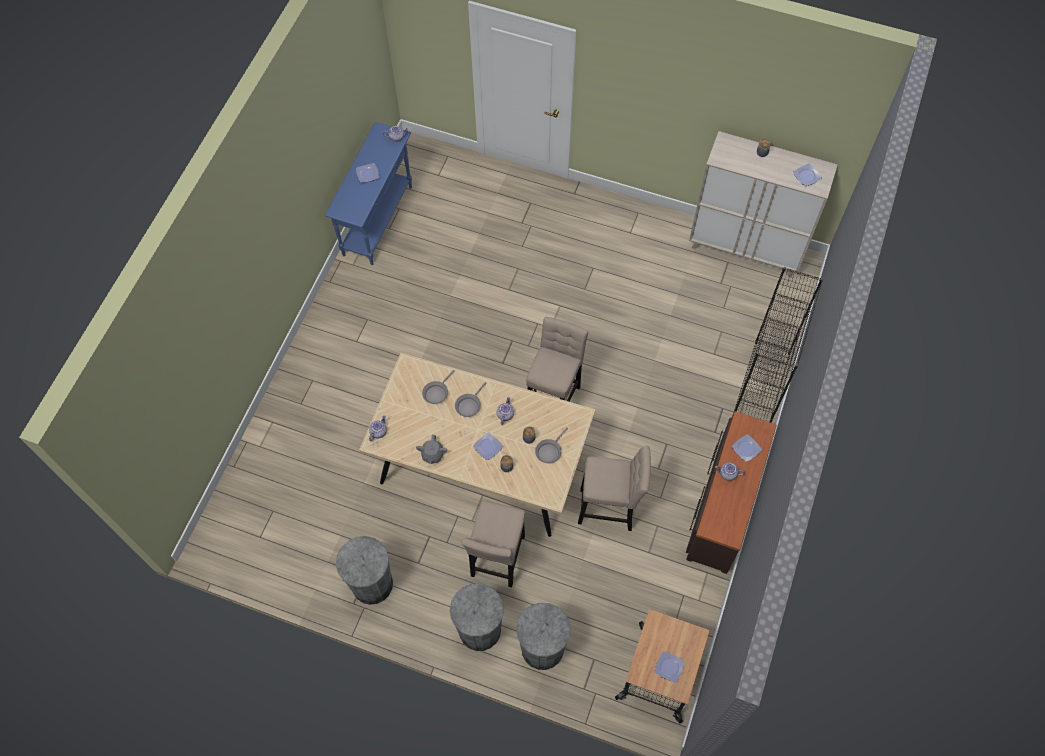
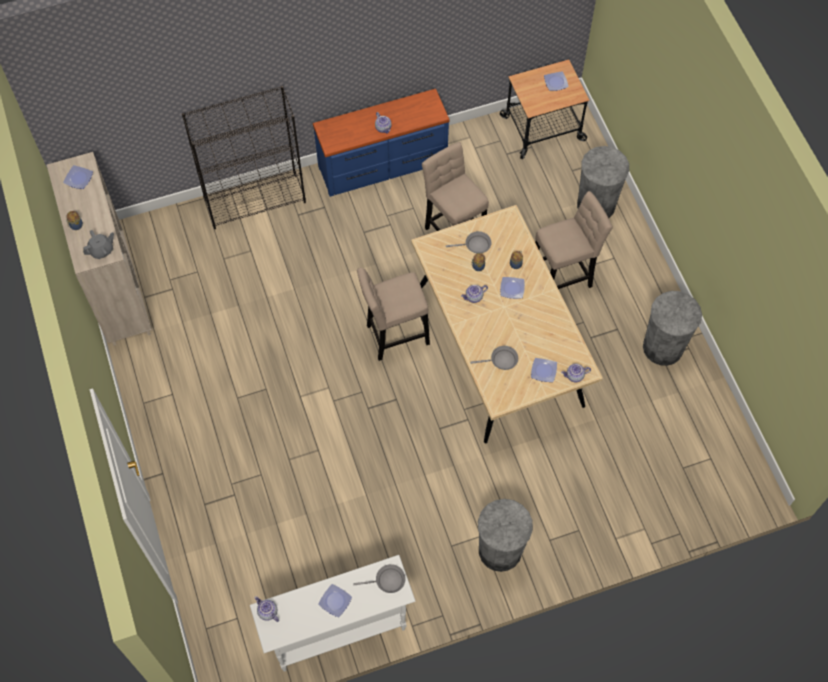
camera: 130 degrees left, 0 degrees up
(378, 220) = (337, 630): blue console table -> white console table
(432, 454) = (555, 322): grey teapot -> grey teapot (102, 250)
(469, 405) = (490, 328): grey frying pan -> grey frying pan (387, 581)
(480, 630) = (623, 252): grey trash can -> grey trash can (500, 550)
(722, 506) = (383, 165): brown dresser -> blue dresser
(746, 448) = (351, 129): plate -> plate (543, 371)

